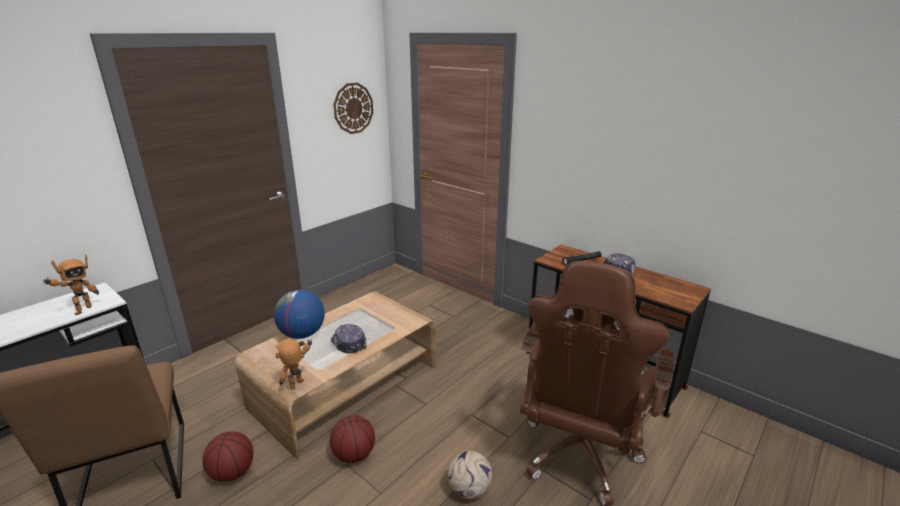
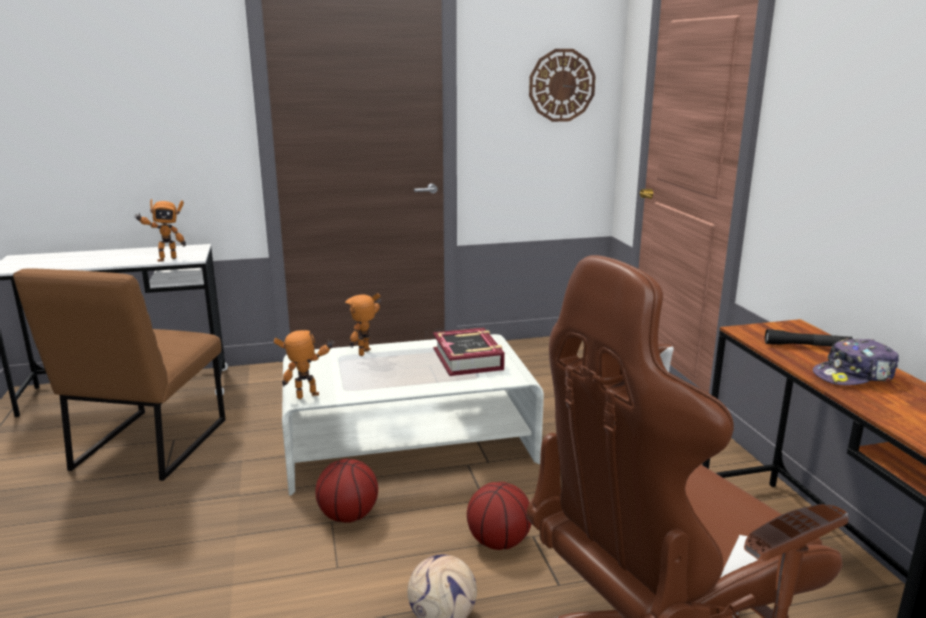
camera: 35 degrees right, 5 degrees down
(233, 472) = (223, 479): basketball -> basketball (499, 542)
(302, 334) = (367, 353): globe -> toy robot
(346, 386) = (409, 444): brown coffee table -> white coffee table
(348, 343) = (405, 376): cap -> none
(375, 316) = (468, 359): none -> book

